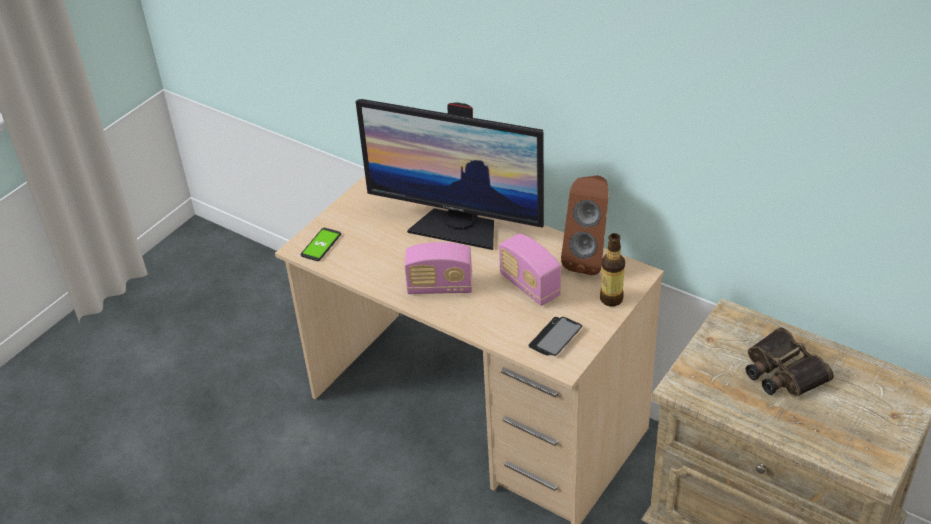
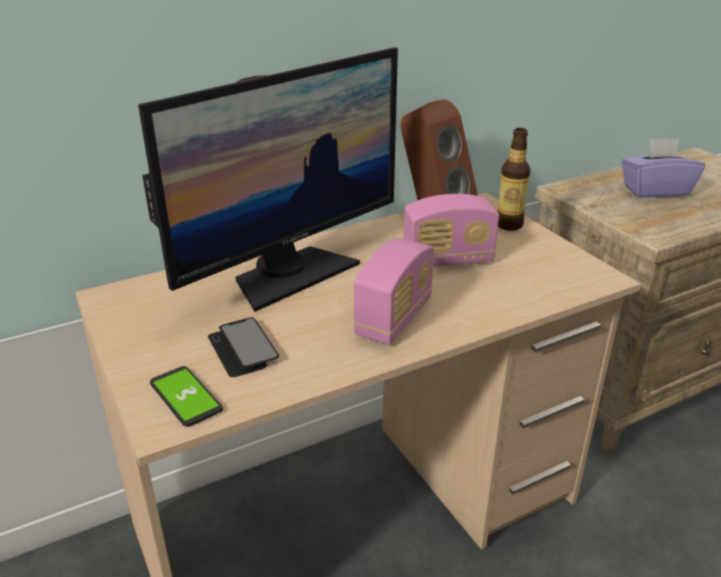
camera: 65 degrees left, 10 degrees down
(555, 337) = (551, 270): phone -> phone (242, 349)
(782, 372) = (655, 190): binoculars -> purple tissue box

